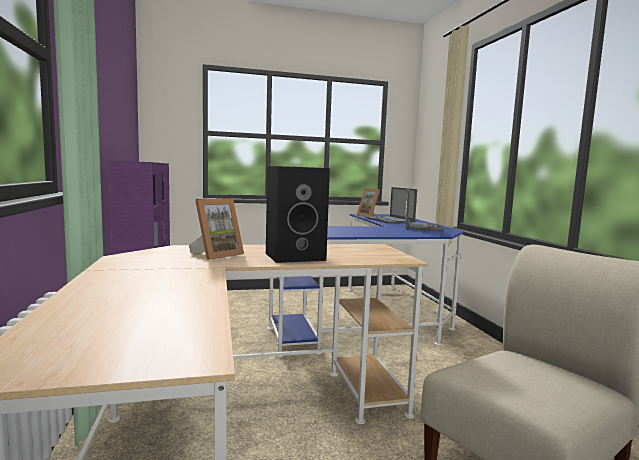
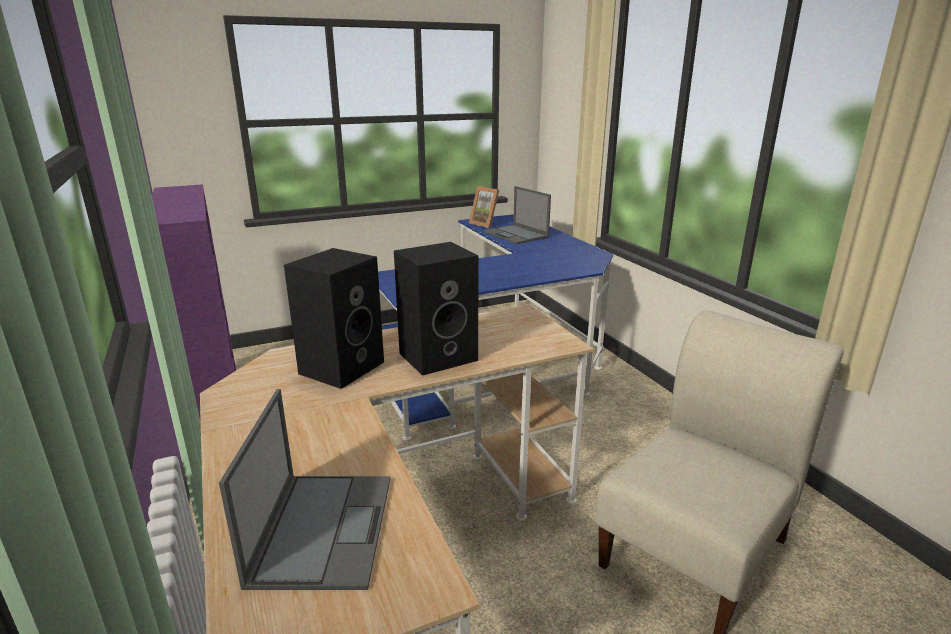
camera: 10 degrees left, 15 degrees up
(216, 255) = (342, 366): picture frame -> black speaker
(422, 227) = (561, 250): laptop -> laptop (323, 527)

